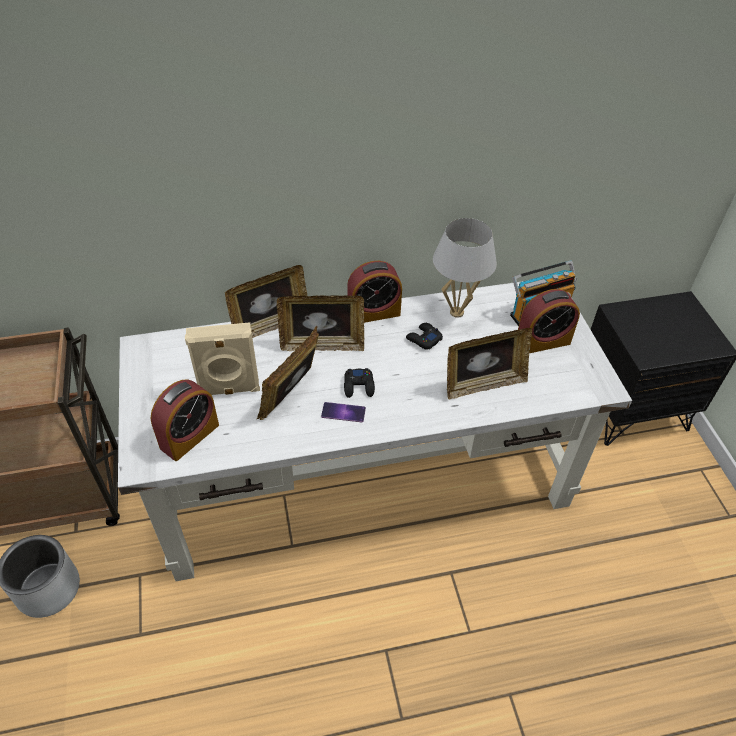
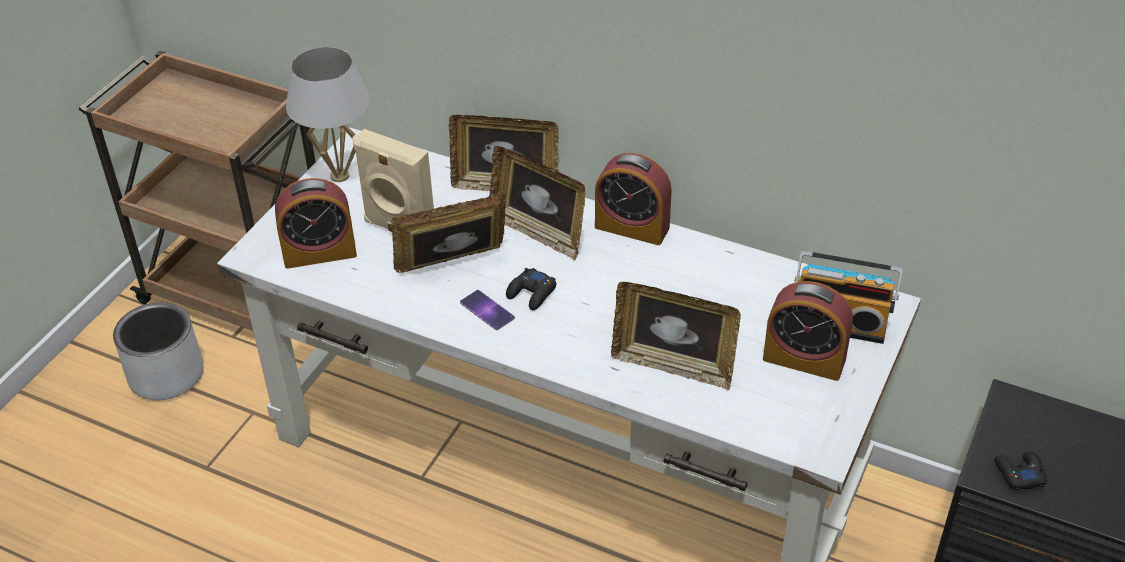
camera: 40 degrees right, 5 degrees down
(423, 339) = (658, 283): black game controller -> black game controller (1019, 473)
(457, 312) = (732, 275): white table lamp -> white table lamp (339, 176)

